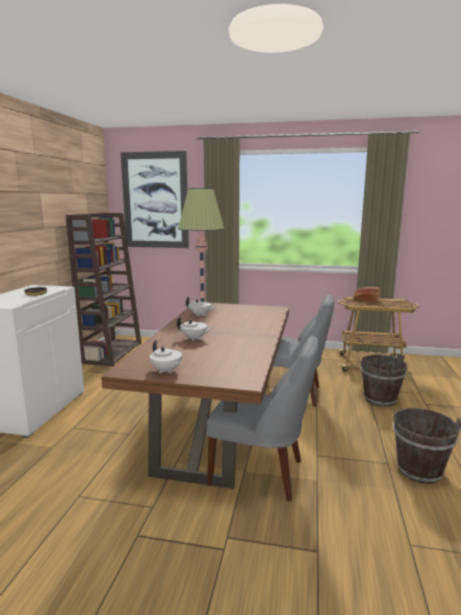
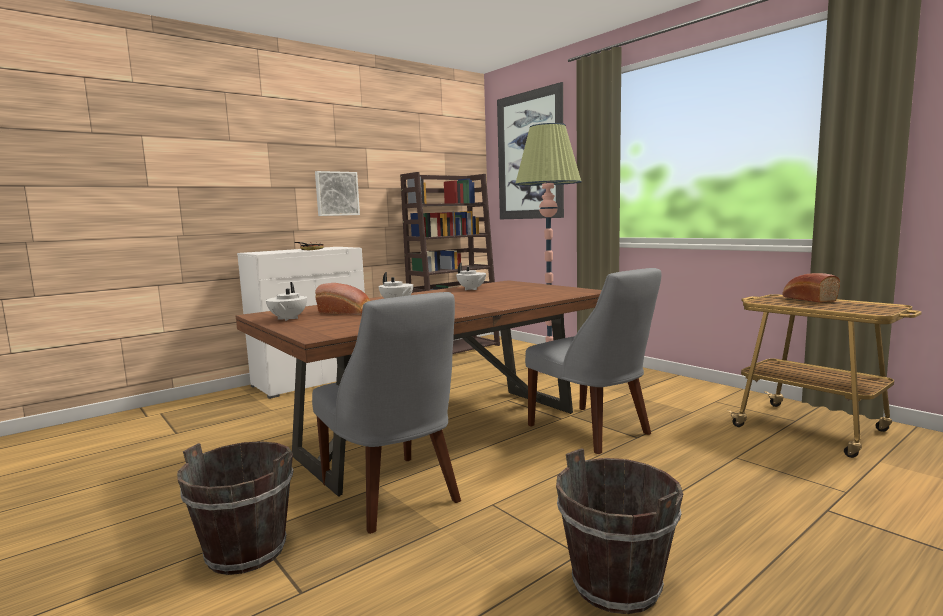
camera: 40 degrees right, 5 degrees down
(24, 236) = (336, 193): none -> picture
(188, 354) = (346, 312): none -> bread
(380, 399) = (734, 476): brown bucket -> brown bucket (247, 551)

